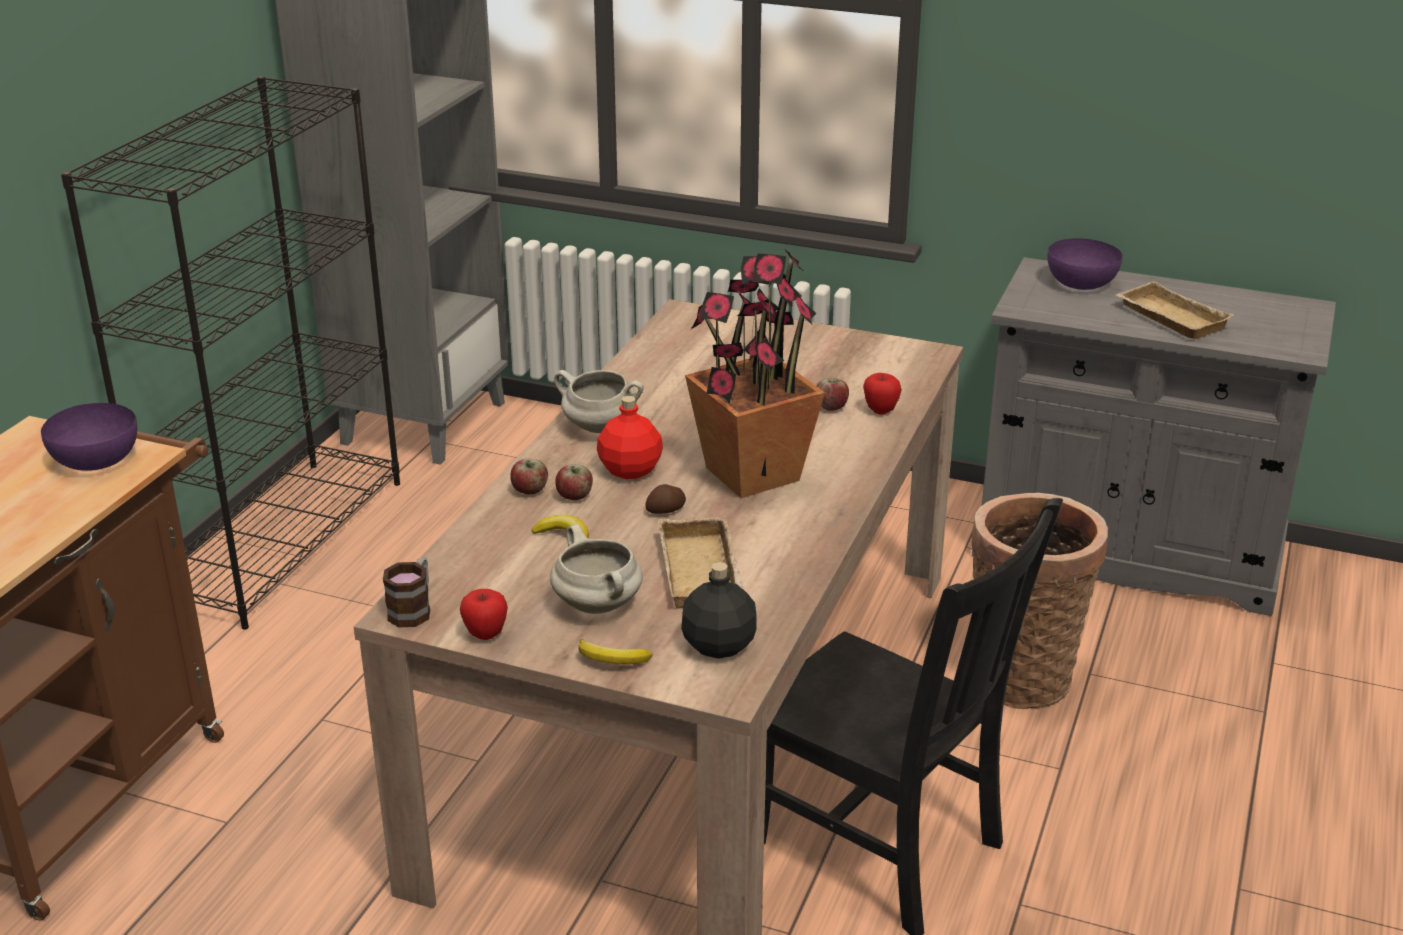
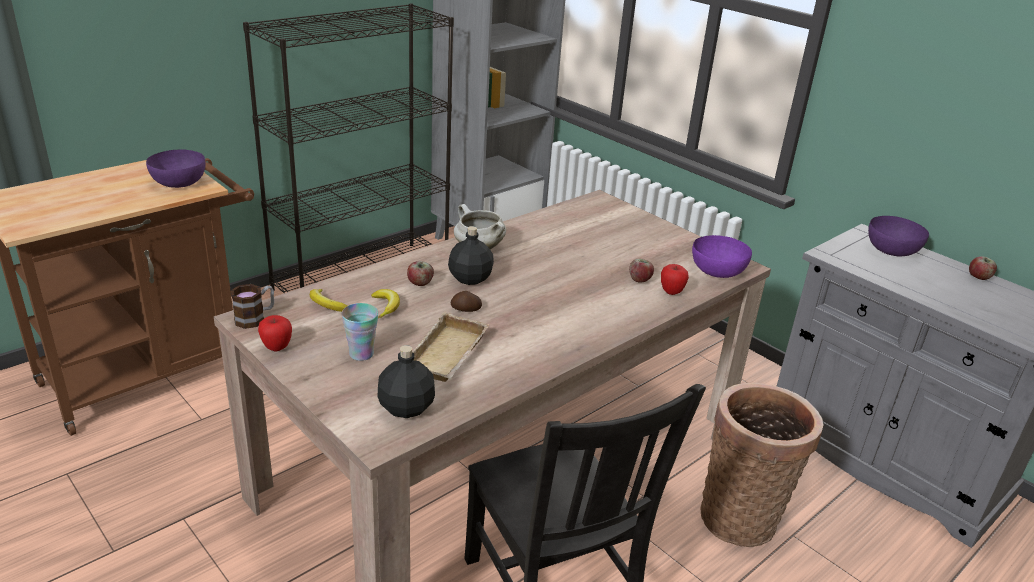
camera: 25 degrees right, 0 degrees up
(530, 491) = (398, 272): apple -> apple (979, 277)
(599, 605) = (361, 354): white cooking pot -> cup
(612, 660) = (330, 392): banana -> banana (327, 305)
(629, 470) = (469, 278): red bottle -> black bottle
(751, 473) = (544, 304): potted plant -> none
(908, 368) = (717, 271): none -> purple bowl
(1168, 318) = (944, 291): beige tray -> none

